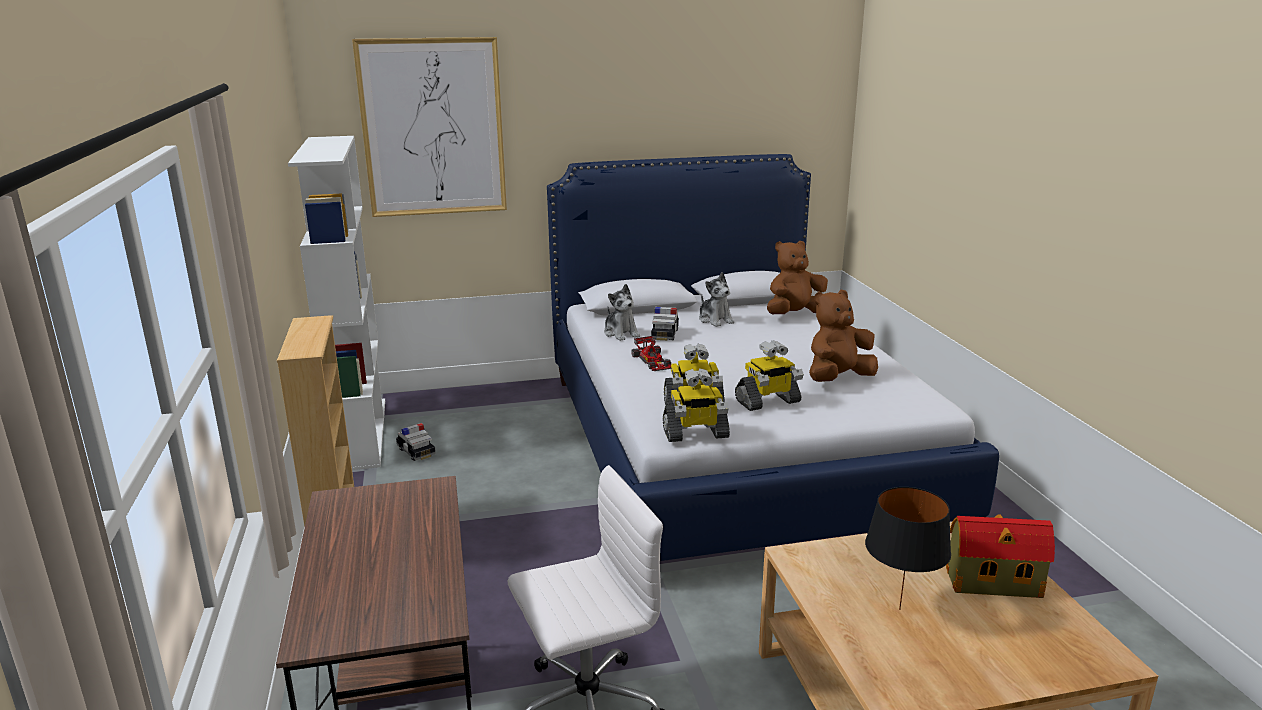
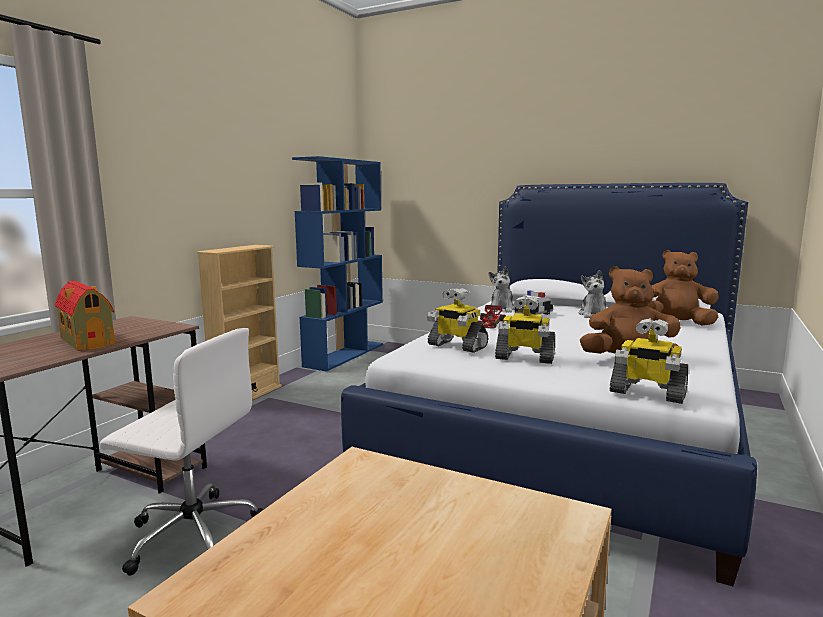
camera: 40 degrees right, 10 degrees down
(360, 433) = (345, 355): white bookcase -> blue bookcase
(416, 451) = (356, 370): toy car -> none
(433, 128) = (432, 159): picture -> none
(695, 434) = (422, 359): toy robot -> toy robot (647, 393)
(899, 610) = (353, 534): black table lamp -> none
(991, 582) = (496, 562): toy house -> toy house (87, 341)

